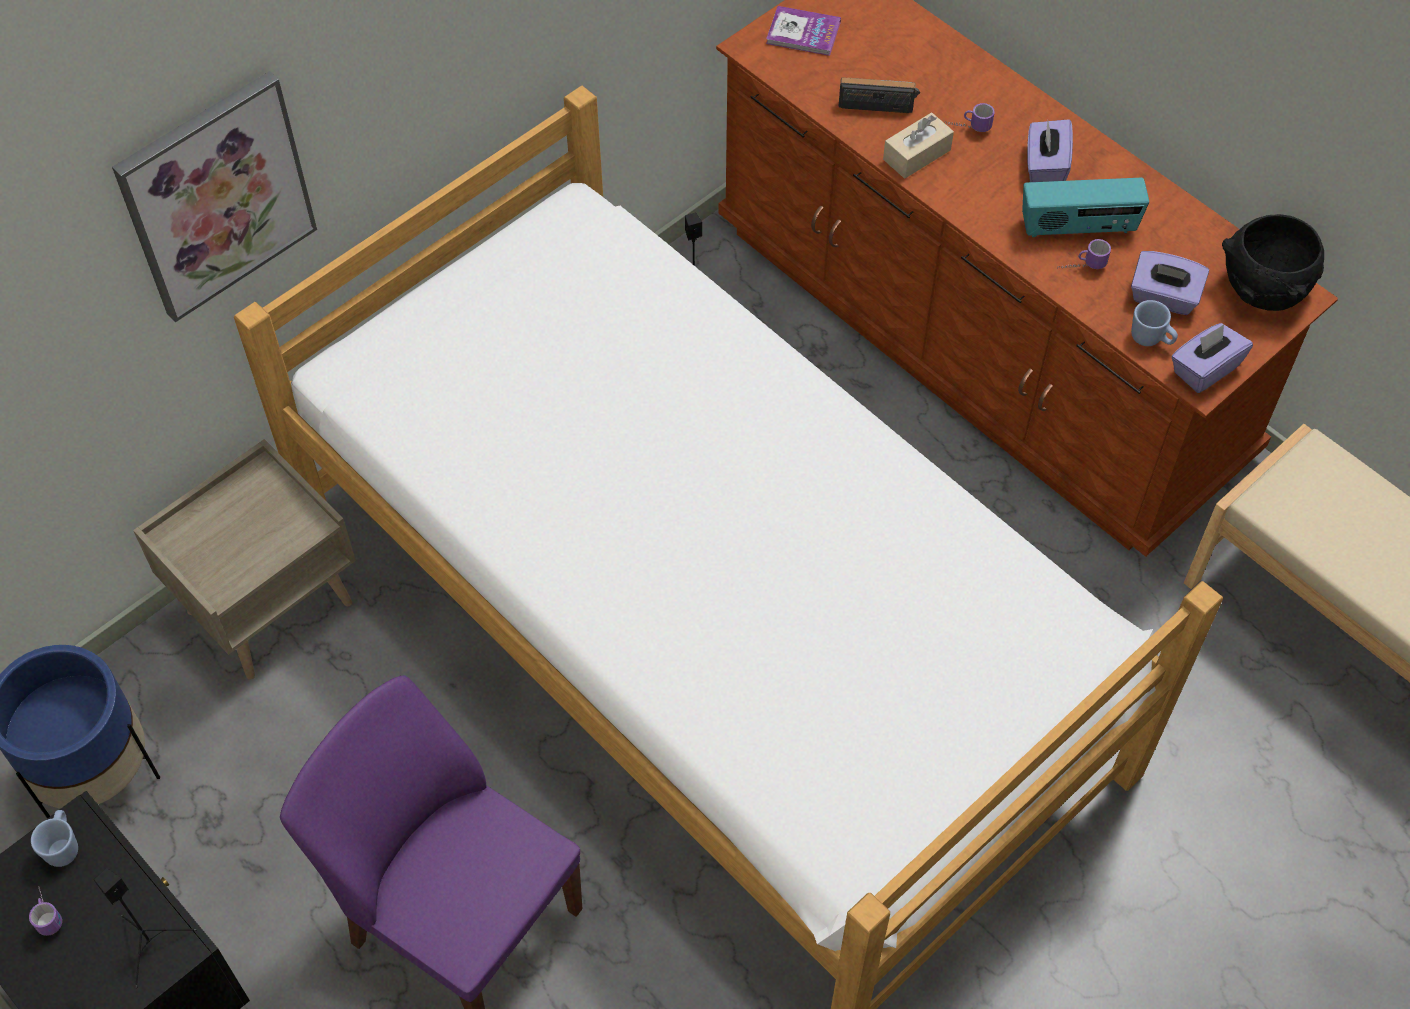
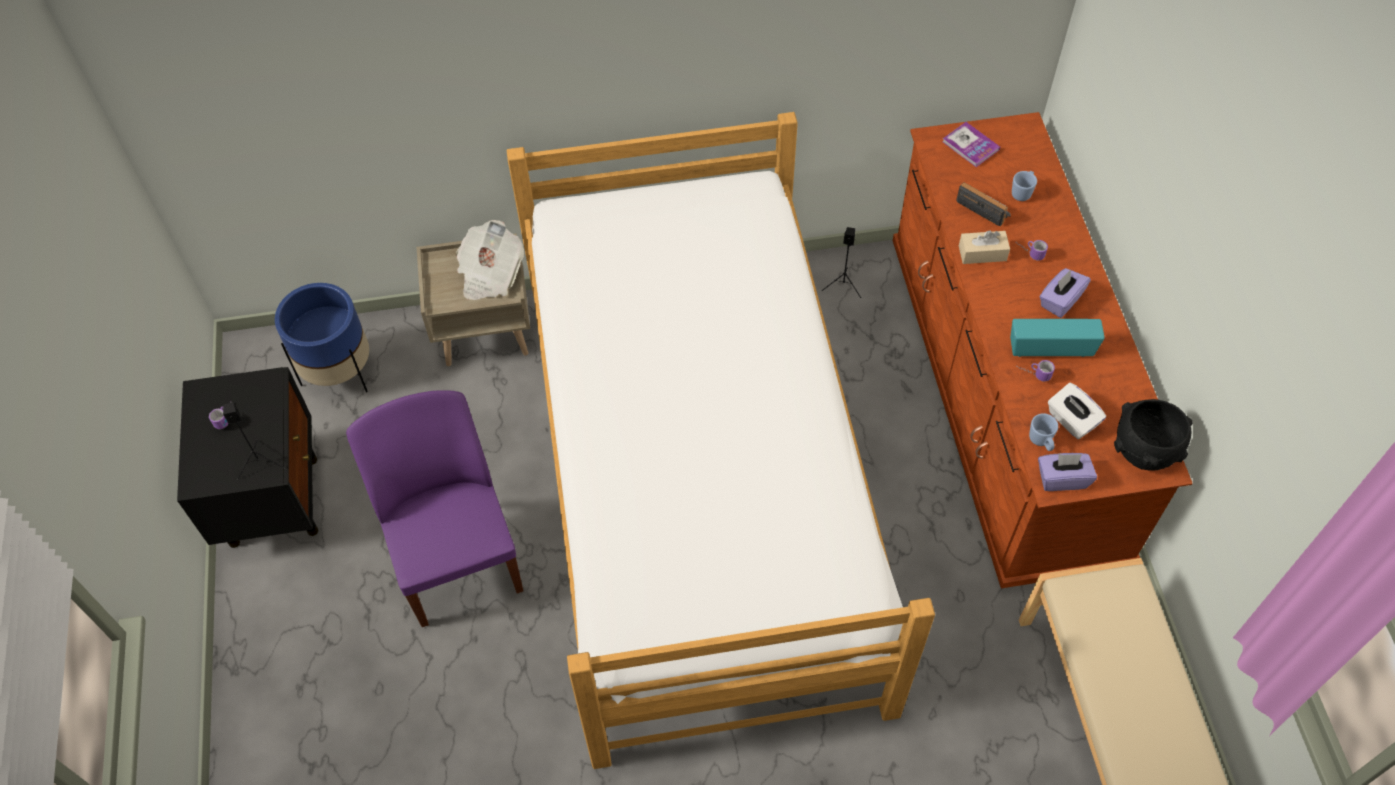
camera: 35 degrees right, 0 degrees up
(63, 846) = (257, 388): blue mug -> blue mug (1022, 192)
(216, 196) = (511, 73): picture -> none
(267, 512) = (490, 274): none -> newspaper
(1078, 228) = (1050, 349): radio -> radio turned 150 degrees clockwise
(1163, 298) = (1071, 420): purple tissue box -> white tissue box

